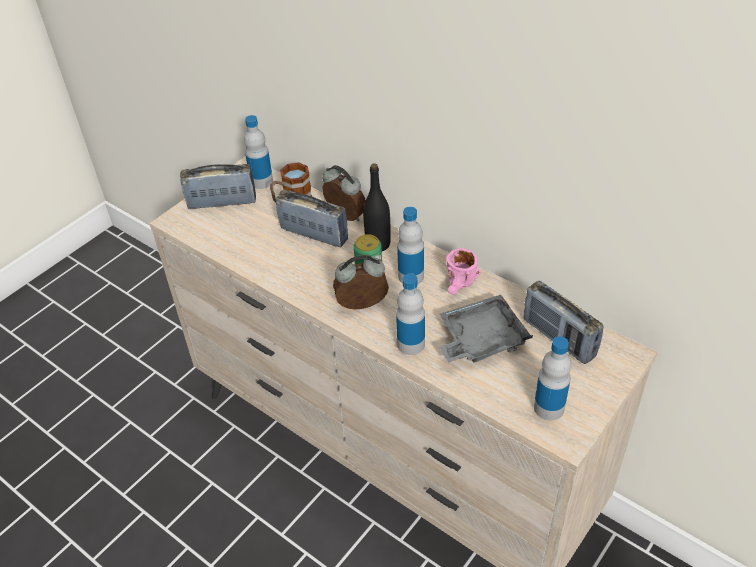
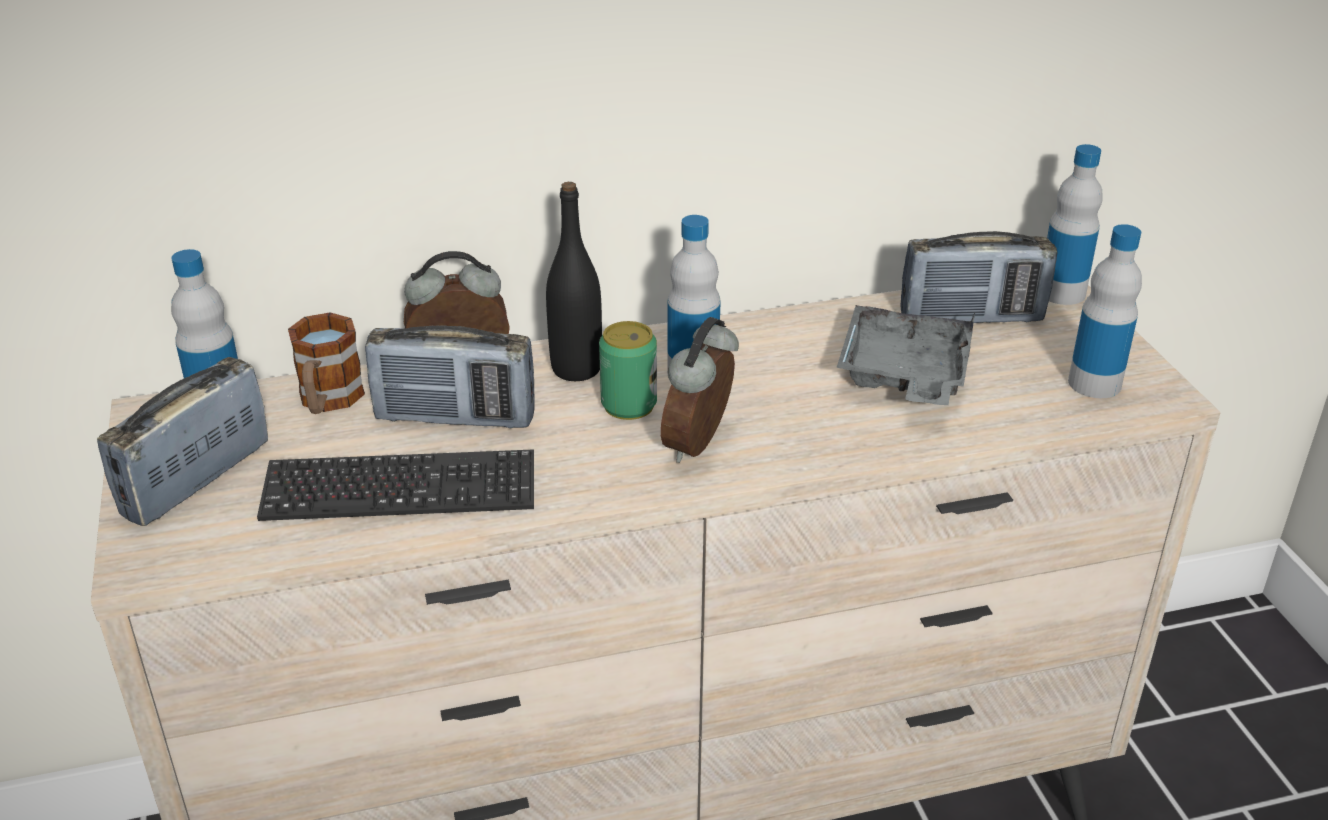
camera: 55 degrees left, 10 degrees down
(259, 249) = (400, 491): none -> keyboard
(314, 234) = (455, 417): radio -> radio turned 150 degrees counterclockwise
(411, 344) = (842, 438): bottle -> bottle (1061, 292)
(460, 287) = (773, 343): pink mug -> none

